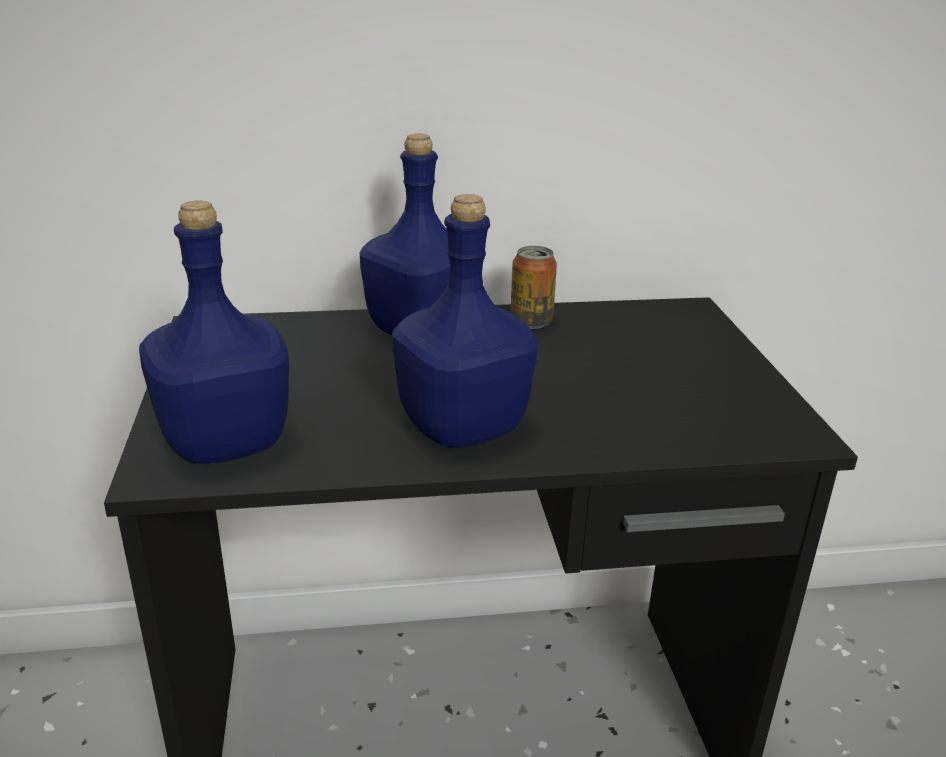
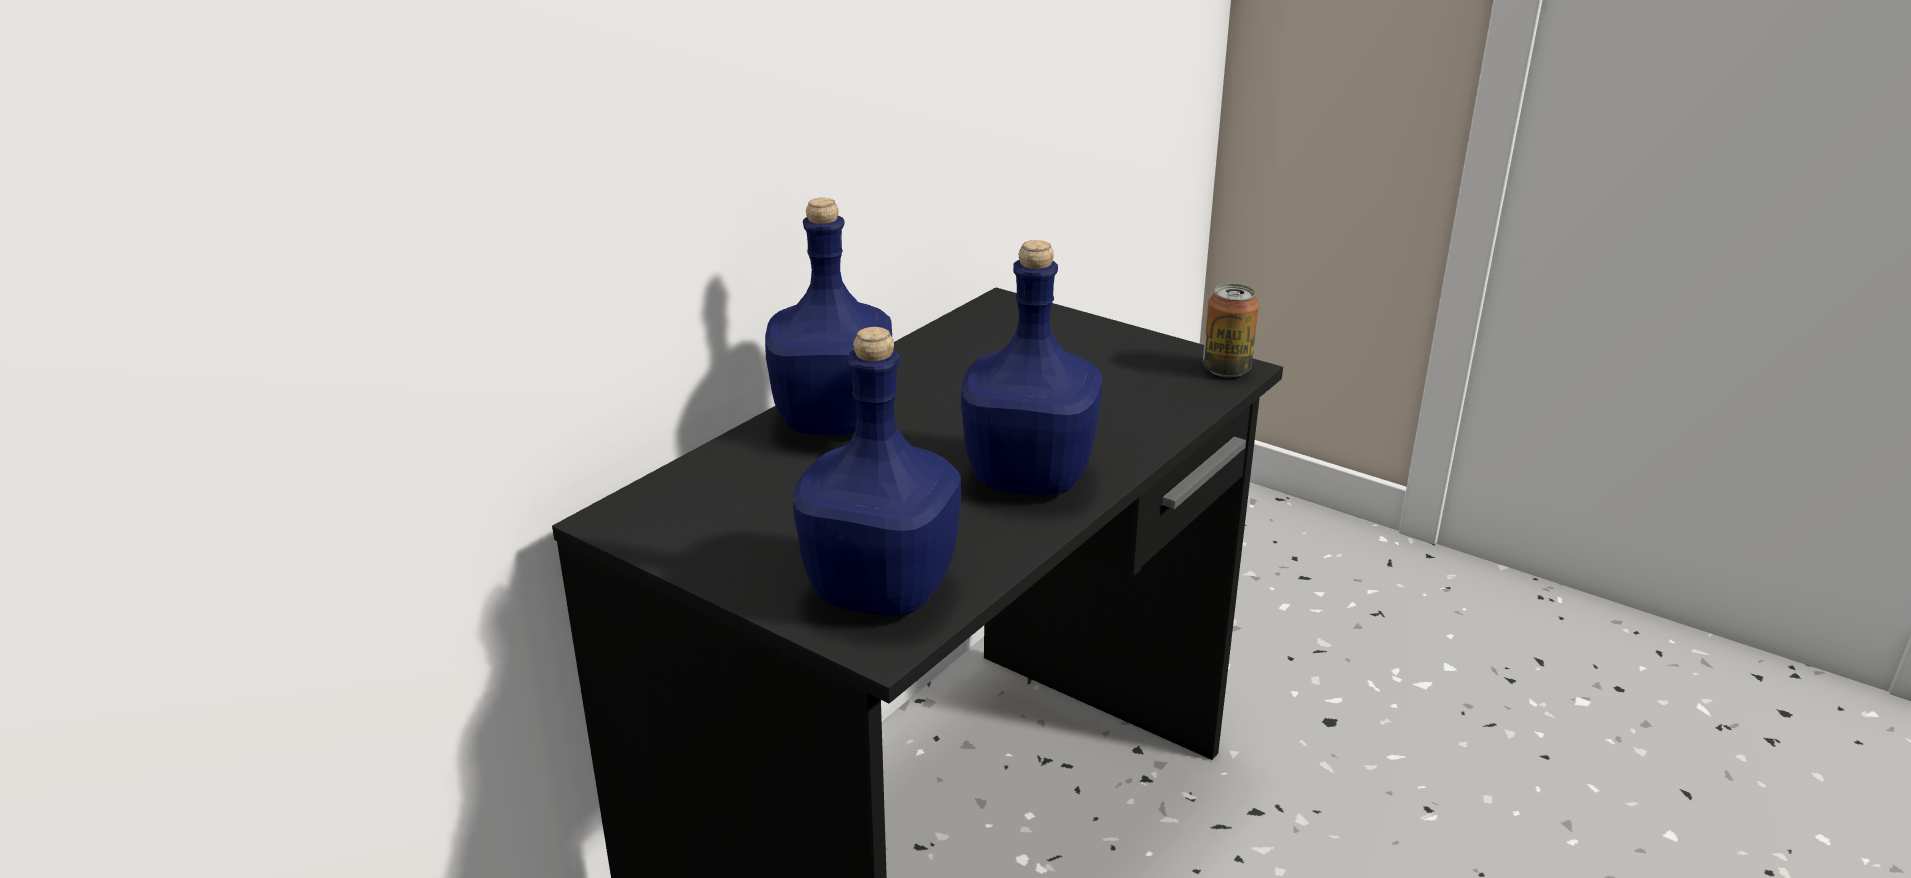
camera: 45 degrees left, 0 degrees up
(531, 322) = (908, 370): can -> can (1226, 369)

